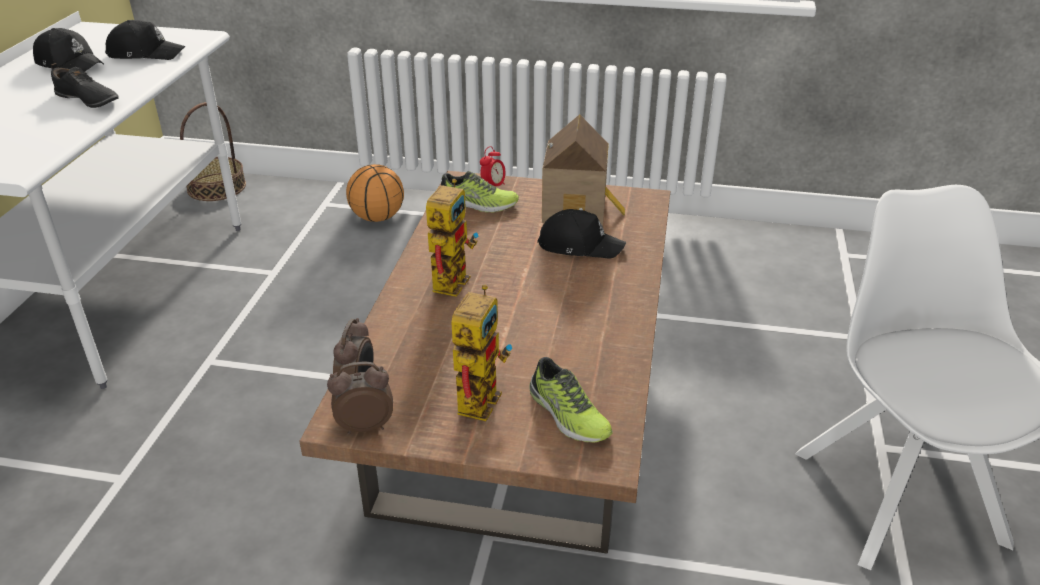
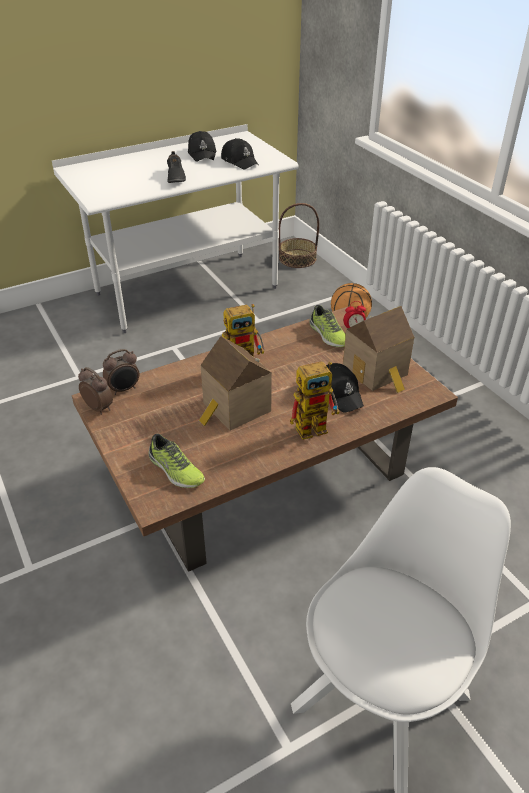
camera: 50 degrees right, 5 degrees up
(478, 395) = (158, 430): toy robot -> toy robot (316, 426)
(515, 321) = (234, 409): none -> toy house
(567, 415) = (175, 470): shoe -> shoe turned 60 degrees counterclockwise

